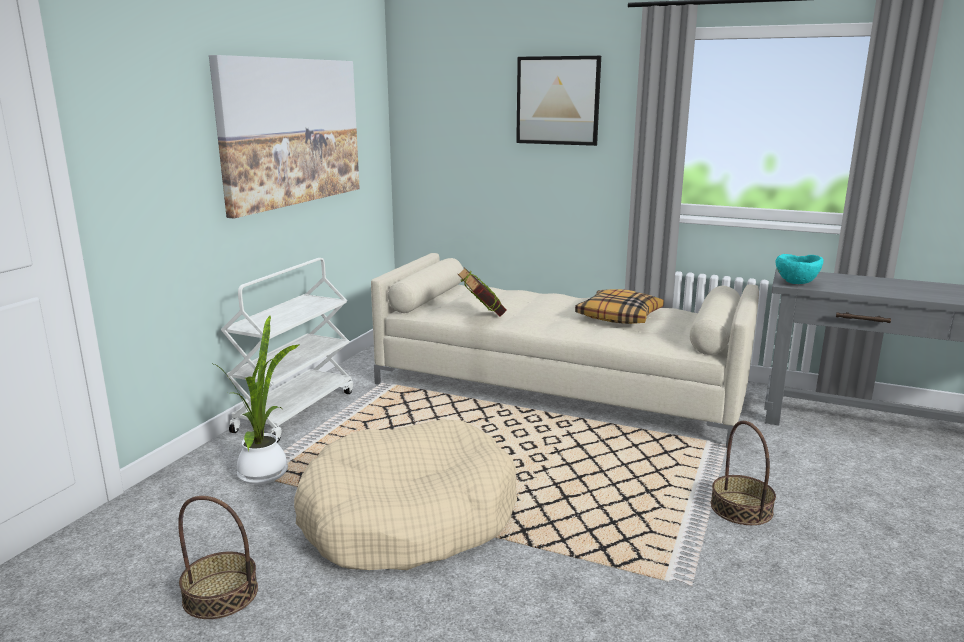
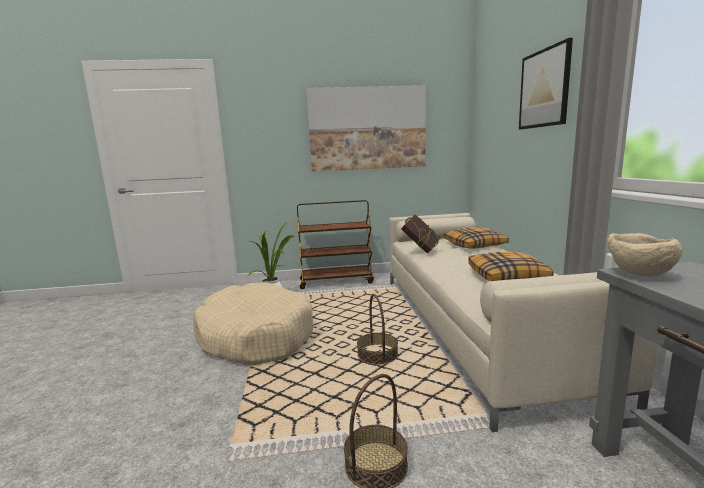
camera: 60 degrees right, 5 degrees down
(221, 594) = (172, 323): basket -> basket (377, 354)
(295, 410) = (337, 281): white cart -> brown cart
(500, 294) = (474, 245): none -> pillow
(796, 284) = (637, 275): turquoise bowl -> beige bowl

